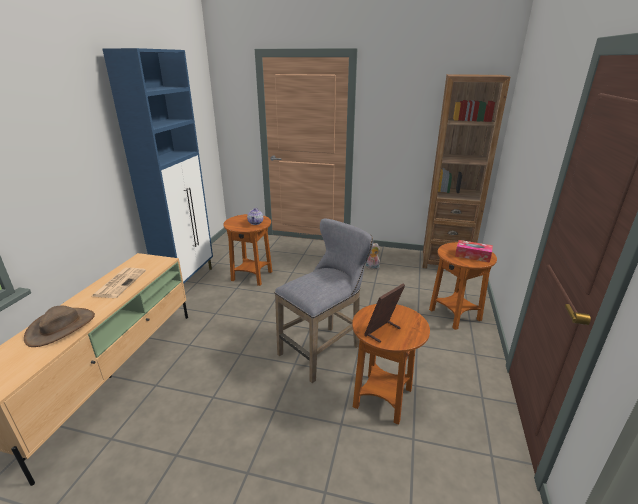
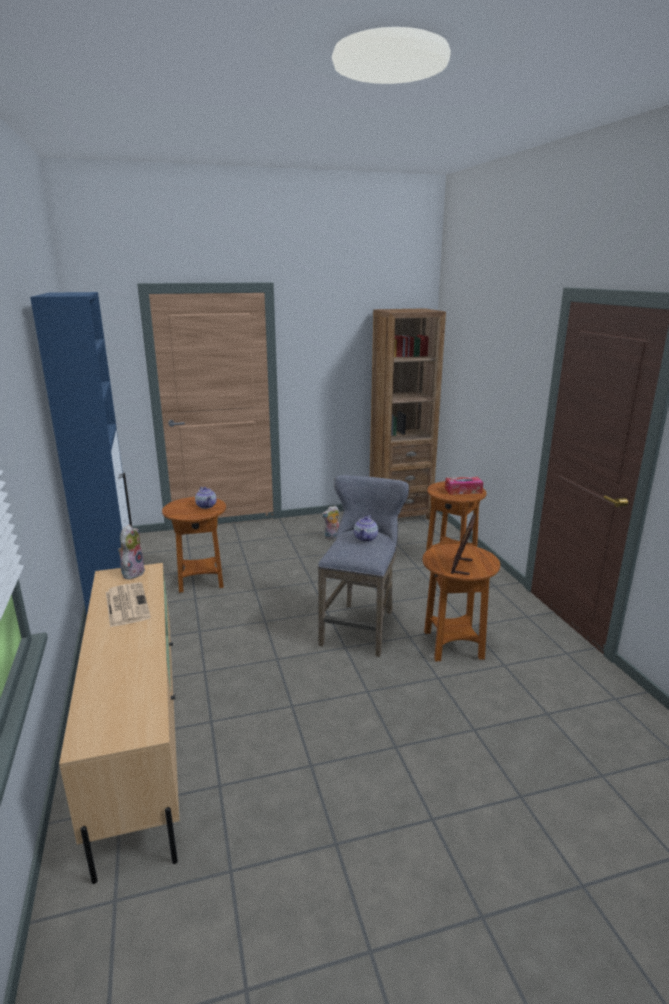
camera: 30 degrees left, 5 degrees down
(61, 327) = (125, 664): brown hat -> none
(153, 260) = (132, 572): none -> plush toy
(327, 278) = (366, 538): none -> teapot

